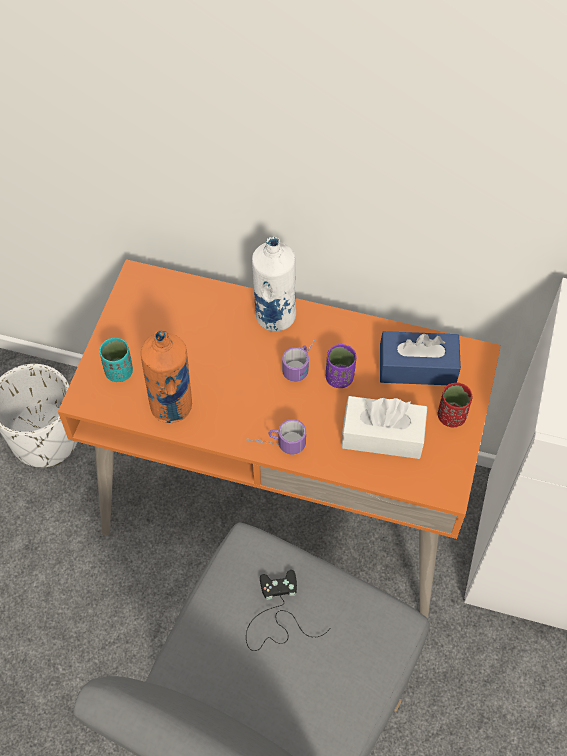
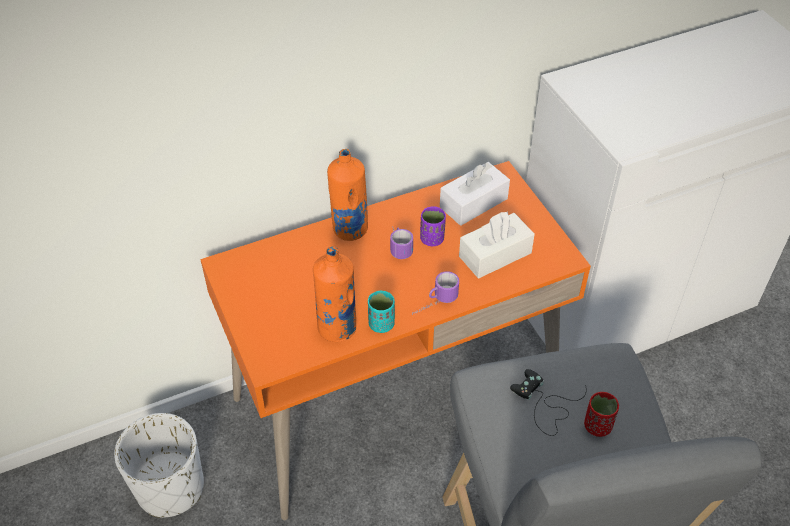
camera: 40 degrees left, 10 degrees down
(119, 371) = (274, 332): turquoise cup -> turquoise cup (381, 324)
(275, 316) = (349, 230): white bottle -> orange bottle
(417, 367) = (473, 203): blue tissue box -> white tissue box
(451, 416) = (523, 217): red cup -> red cup (597, 426)

